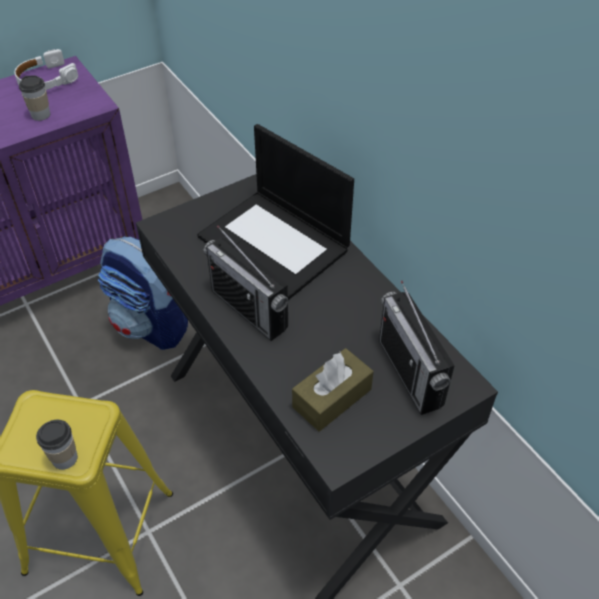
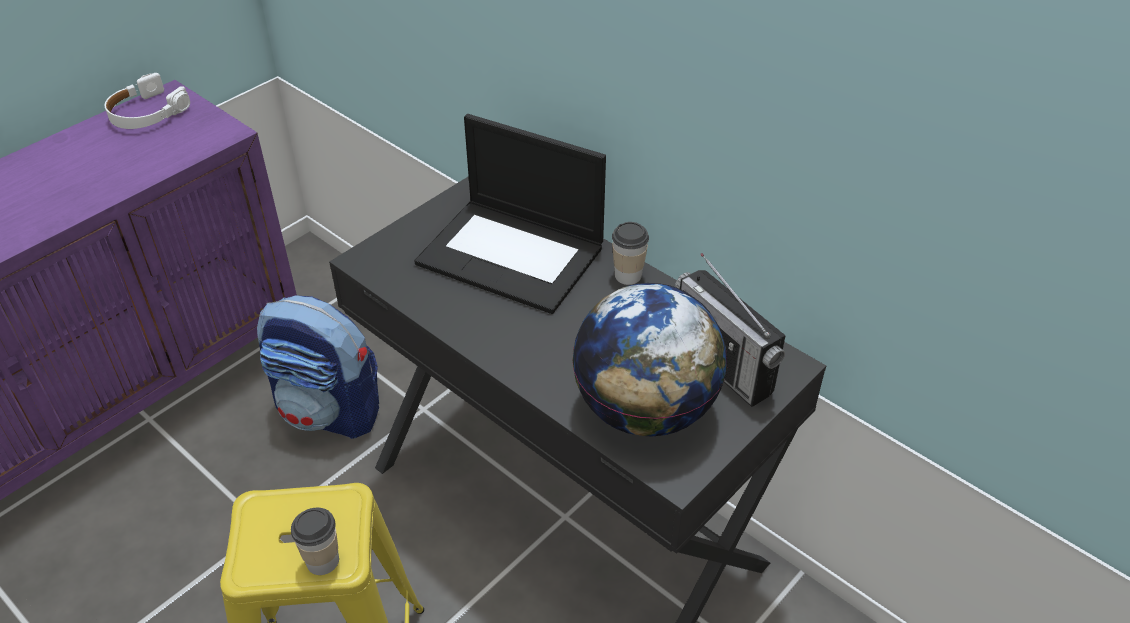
camera: 15 degrees left, 5 degrees down
(41, 115) = (156, 155): cup -> cup (628, 275)
(249, 309) = (509, 333): radio -> none
(332, 398) = (644, 410): brown tissue box -> globe

